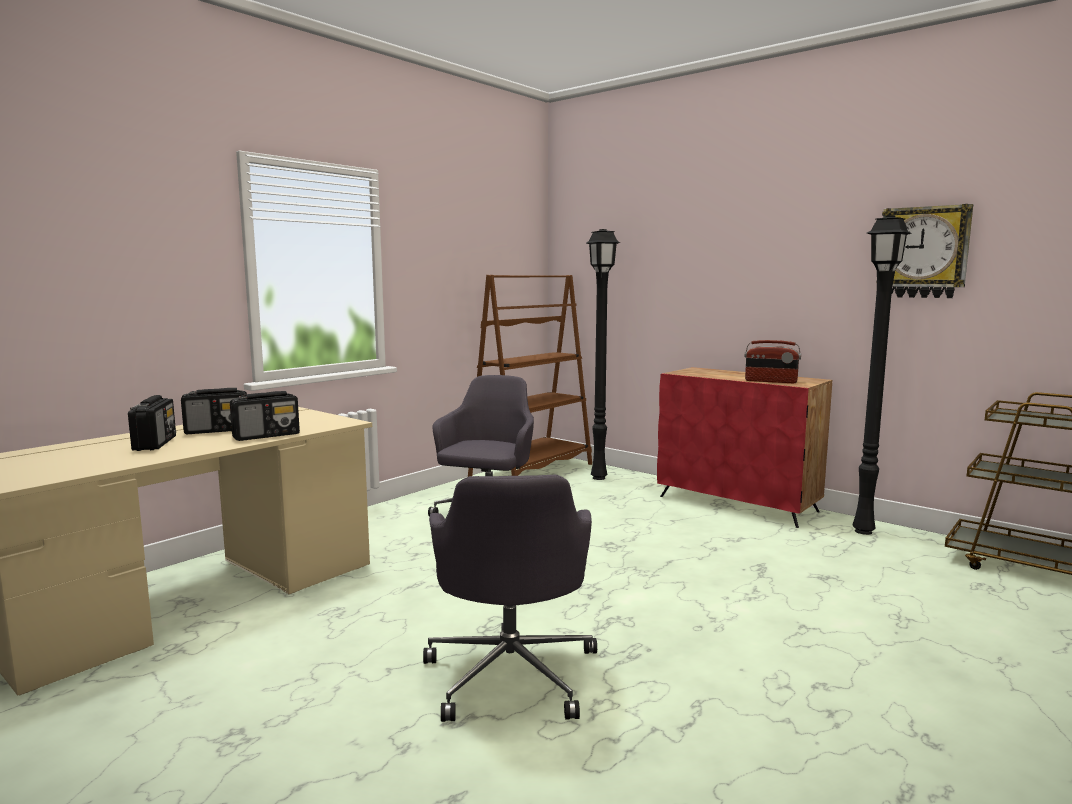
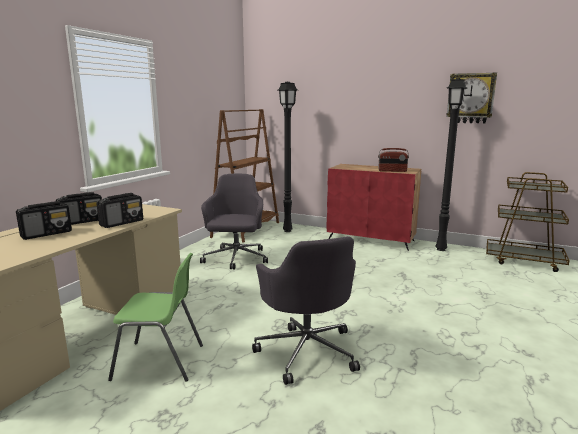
camera: 15 degrees left, 5 degrees up
(155, 443) = (47, 234): radio -> radio turned 75 degrees clockwise
(279, 656) = (160, 362): none -> green chair

